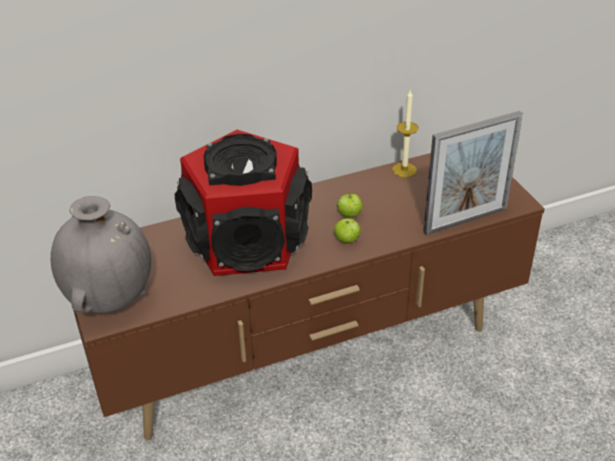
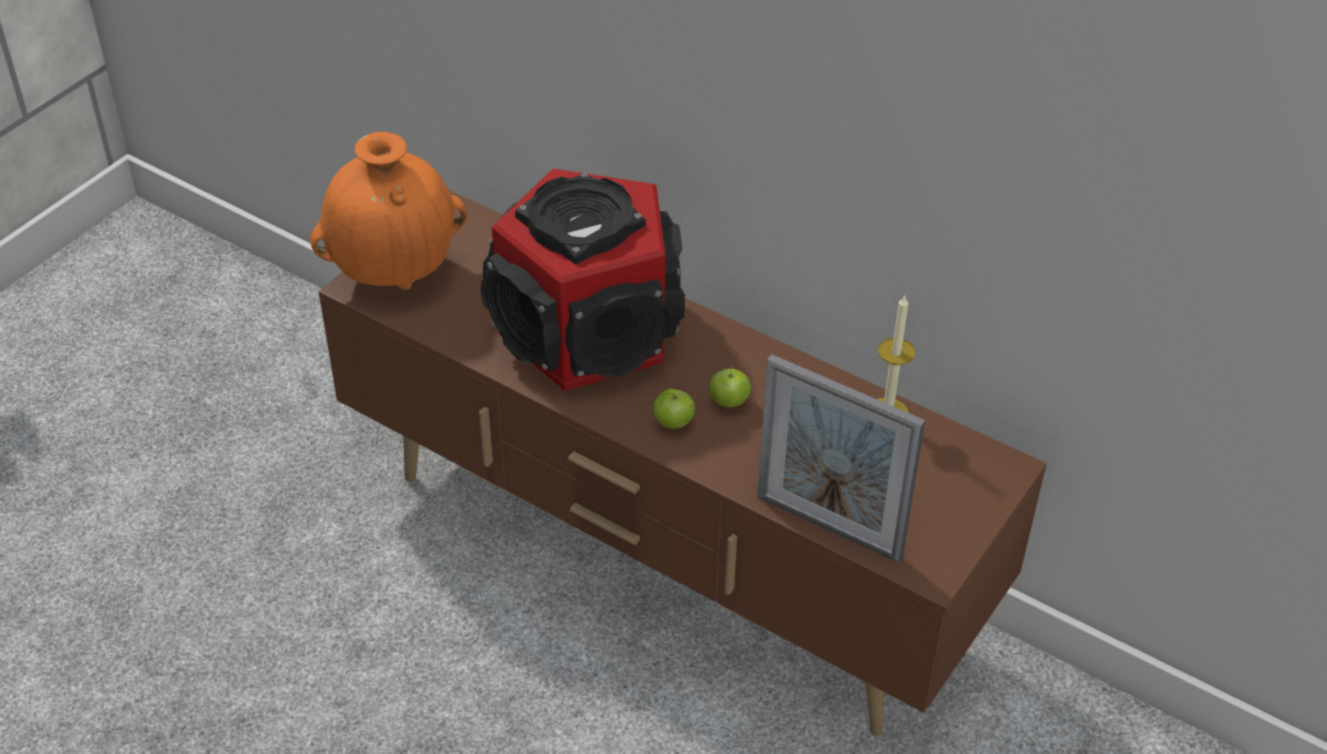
camera: 55 degrees right, 5 degrees up
(110, 299) = (396, 273): grey vase -> orange vase

